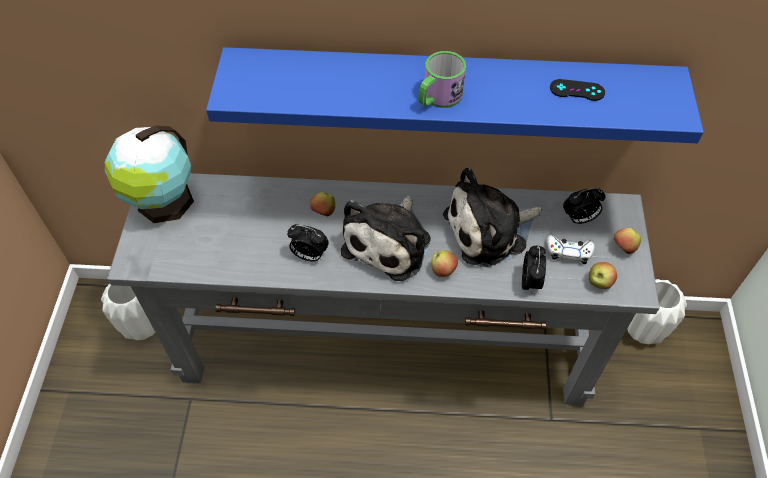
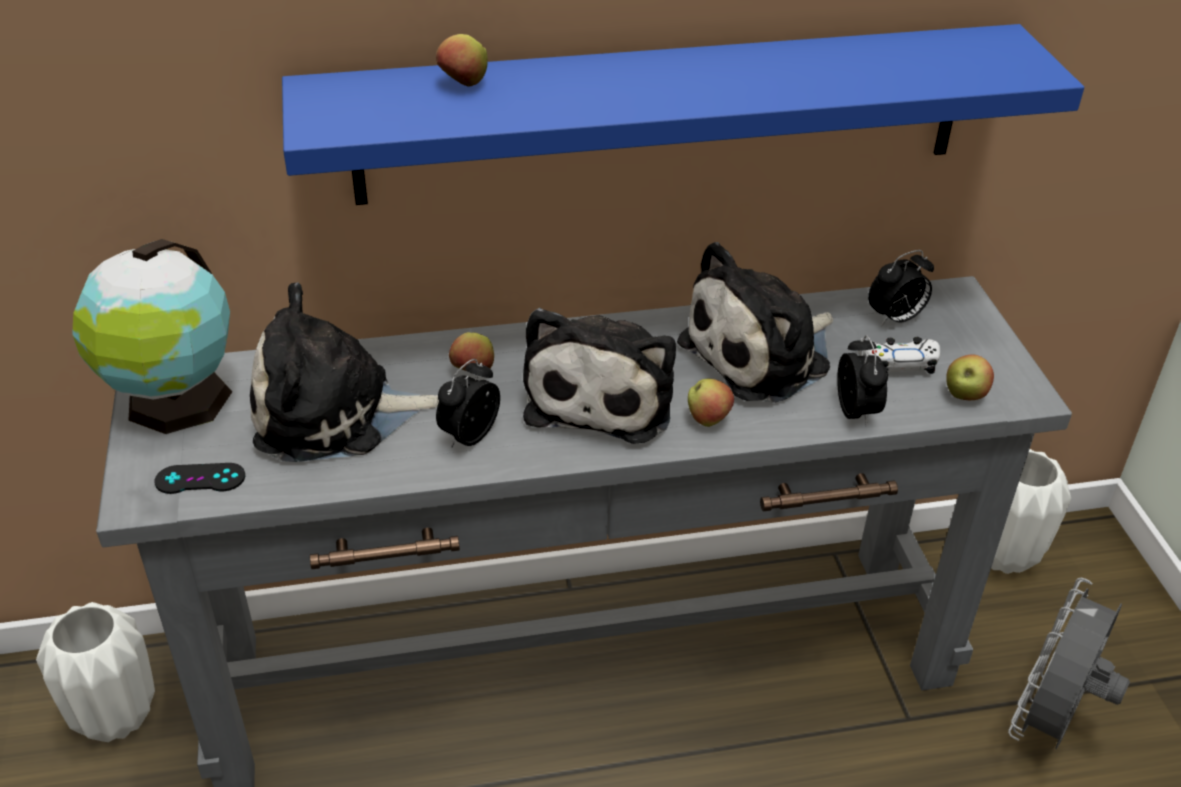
camera: 15 degrees left, 15 degrees down
(242, 226) = (334, 413): none -> plush toy
(309, 255) = (469, 435): alarm clock -> alarm clock turned 120 degrees clockwise
(438, 98) = (668, 94): mug -> none
(577, 90) = (876, 63): black game controller -> black game controller (200, 479)
(623, 248) = (981, 345): apple -> apple (463, 85)
(631, 440) = (1050, 723): none -> grey fan

